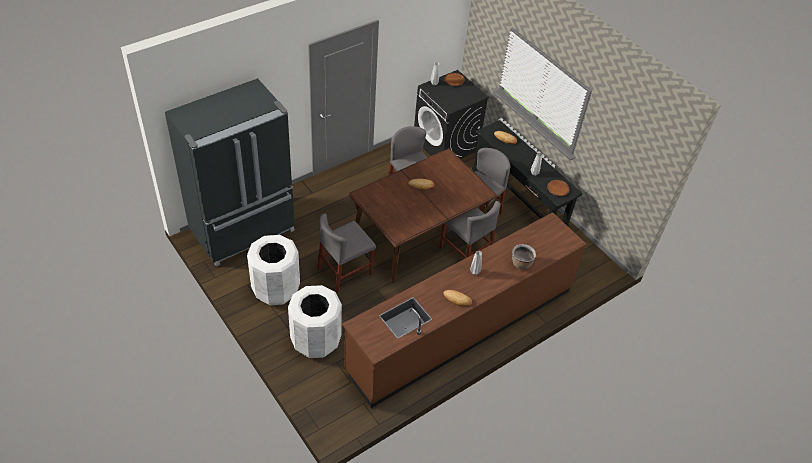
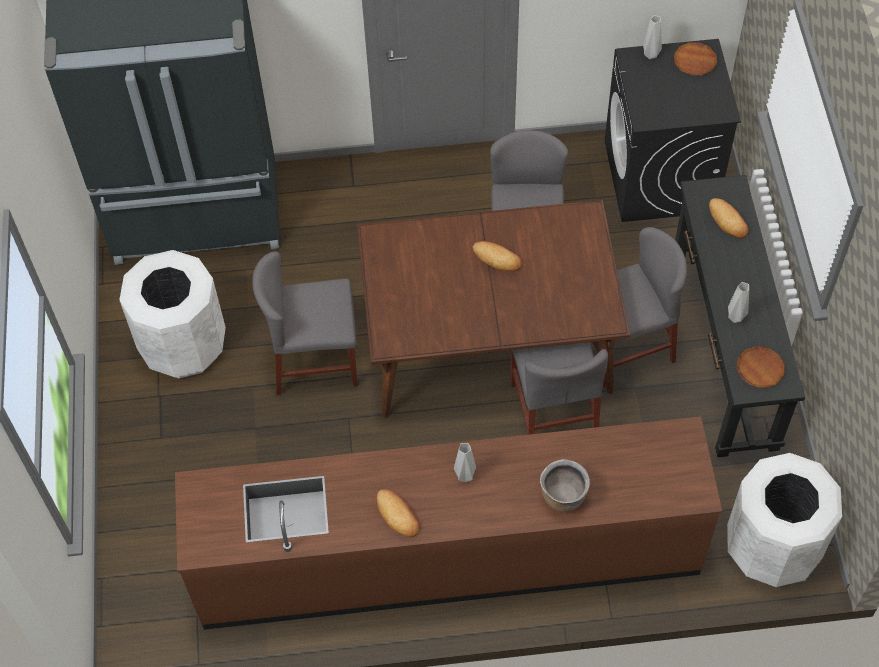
camera: 35 degrees right, 10 degrees up
(315, 340) = (190, 467): white trash can -> white trash can (771, 548)

